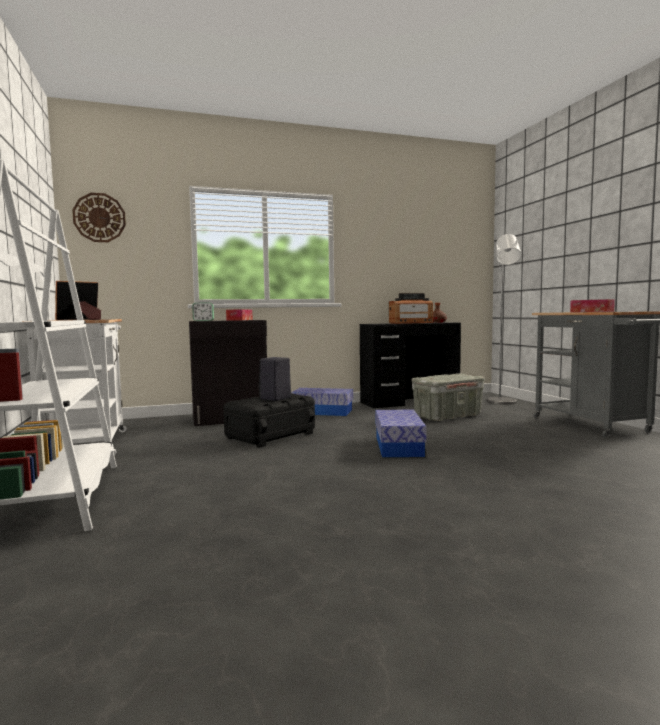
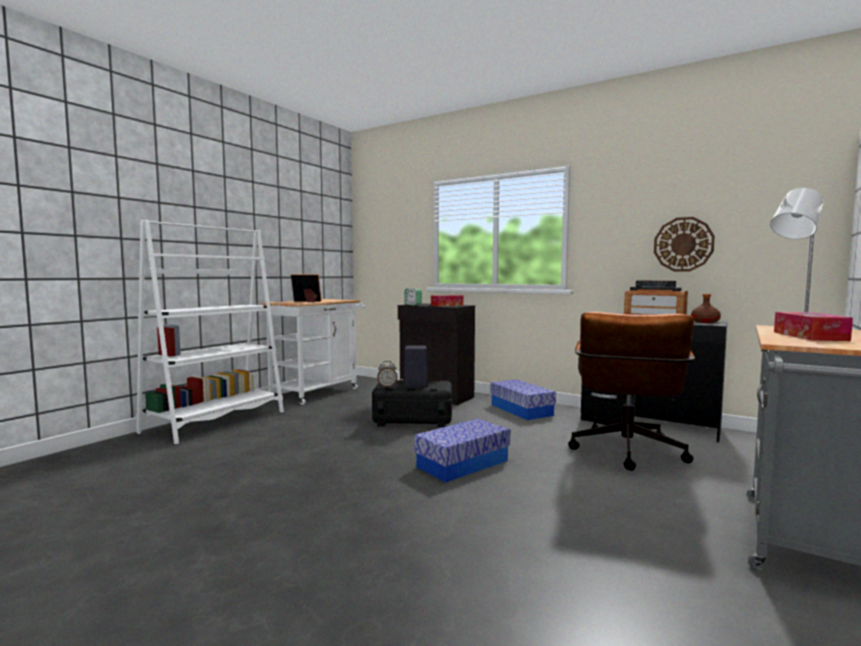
camera: 50 degrees right, 0 degrees up
(99, 217) = (375, 218): wall clock -> wall clock (683, 244)
(258, 403) = (387, 386): none -> alarm clock
(447, 416) = (626, 454): grey storage box -> brown office chair

